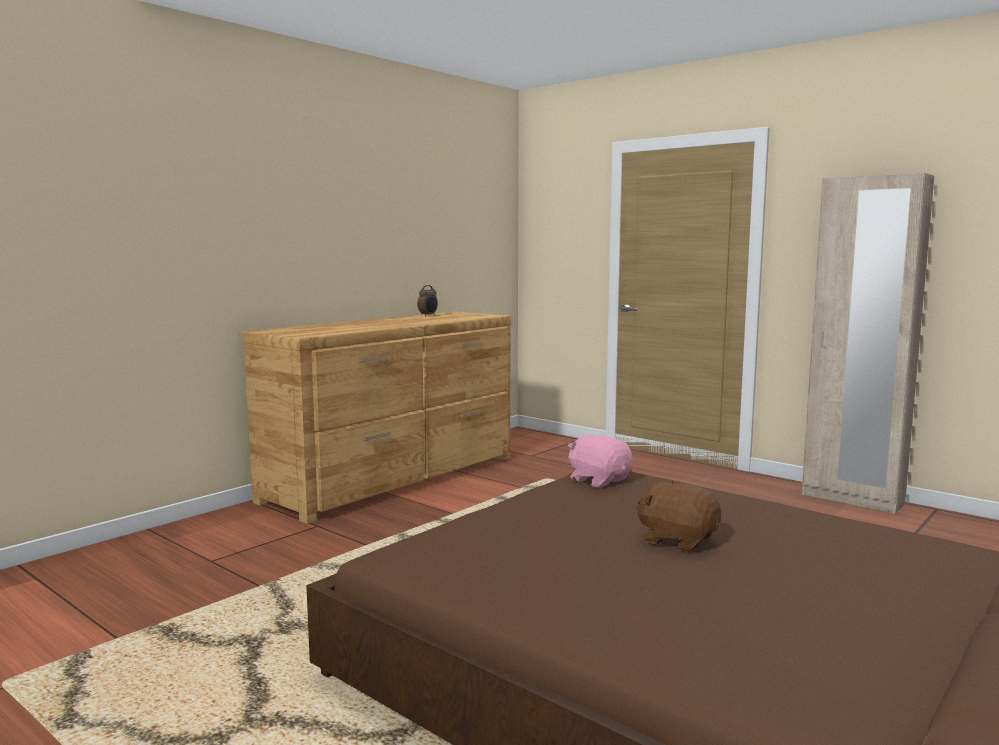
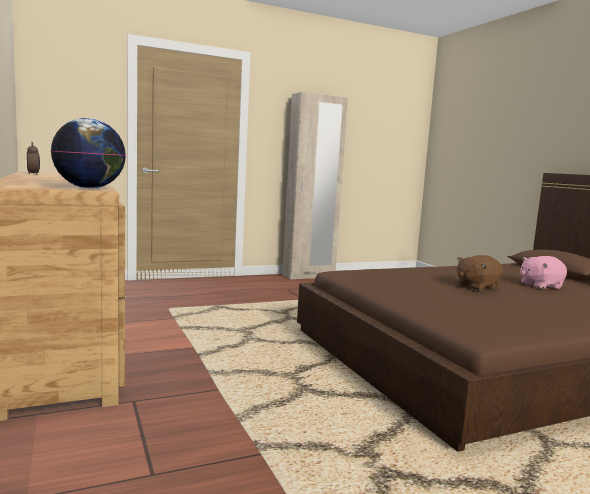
camera: 65 degrees left, 0 degrees up
(307, 334) = (90, 188): none -> globe
(599, 480) = (361, 276): pink plush toy -> pink plush toy (540, 286)

